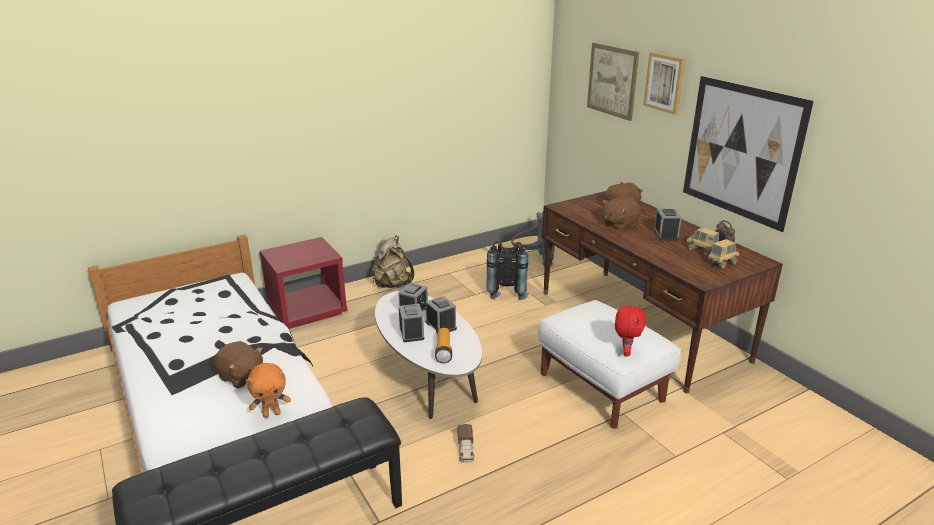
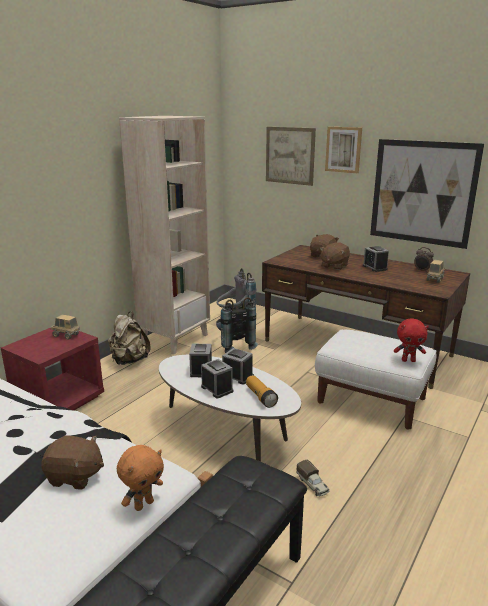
camera: 25 degrees left, 5 degrees down
(452, 271) = (174, 338): none -> beige bookcase
(625, 352) = (408, 360): red plush toy -> red plush toy turned 105 degrees clockwise
(701, 251) = (411, 274): toy truck -> toy truck (66, 336)

